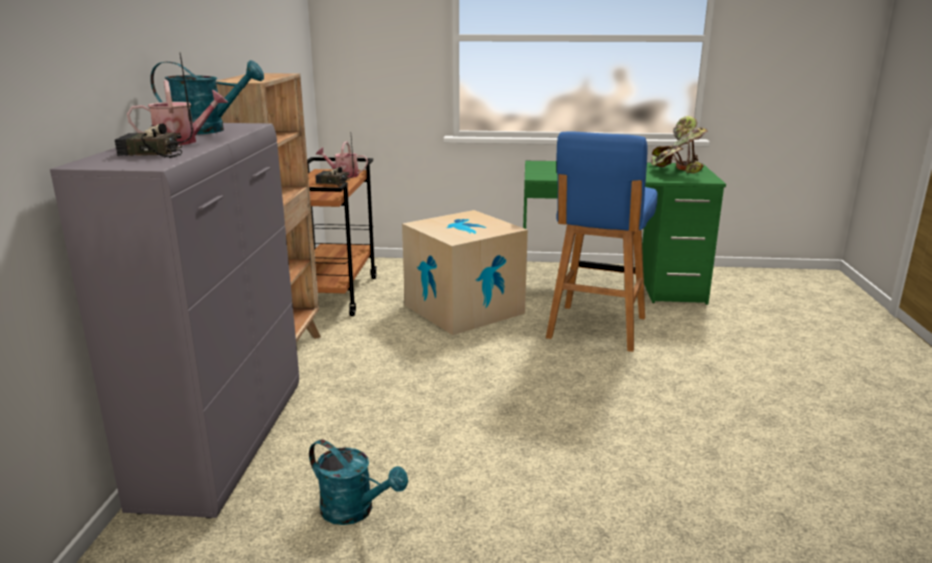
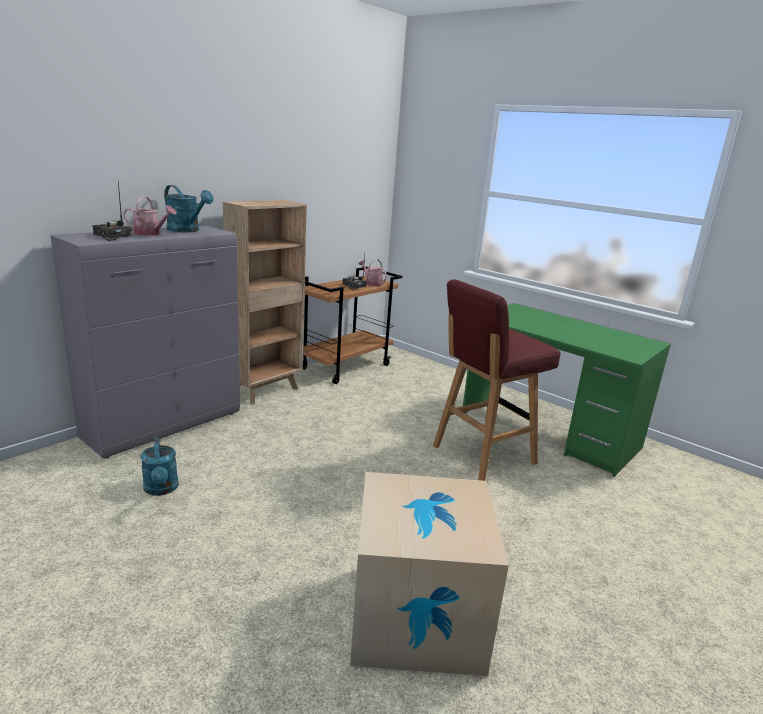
camera: 35 degrees right, 0 degrees up
(464, 309) = (410, 405): cardboard box -> cardboard box (416, 616)
(595, 328) = (481, 455): blue stool -> red stool
(676, 170) = (623, 342): potted plant -> none

